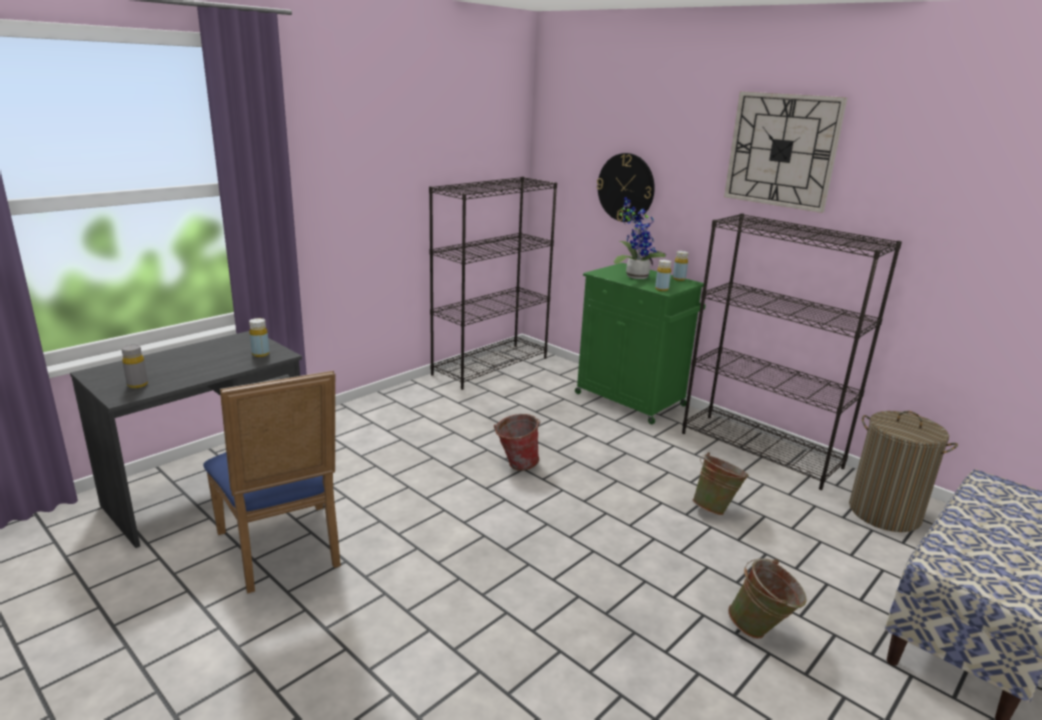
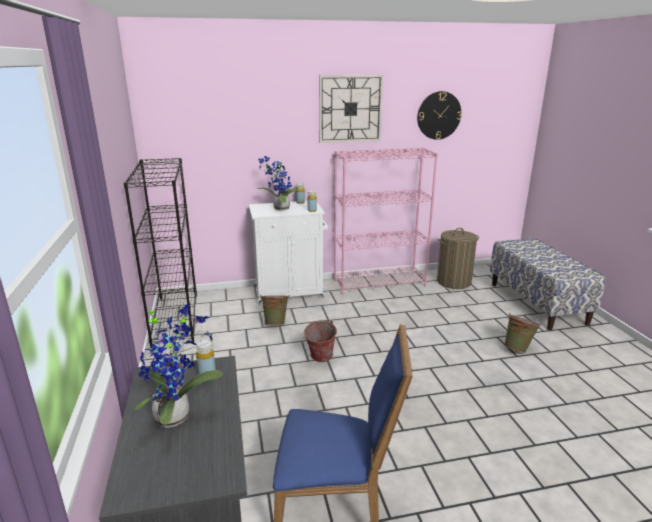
camera: 55 degrees left, 0 degrees up
(137, 384) = (202, 462): grey bottle -> none
(194, 360) = (177, 415): none -> potted plant
(626, 187) = (240, 150): wall clock -> wall clock (439, 115)
(632, 400) = (290, 292): green cabinet -> white cabinet
(716, 508) = (419, 317): green bucket -> green bucket (276, 323)
(761, 450) = (379, 283): black bookcase -> pink bookcase

